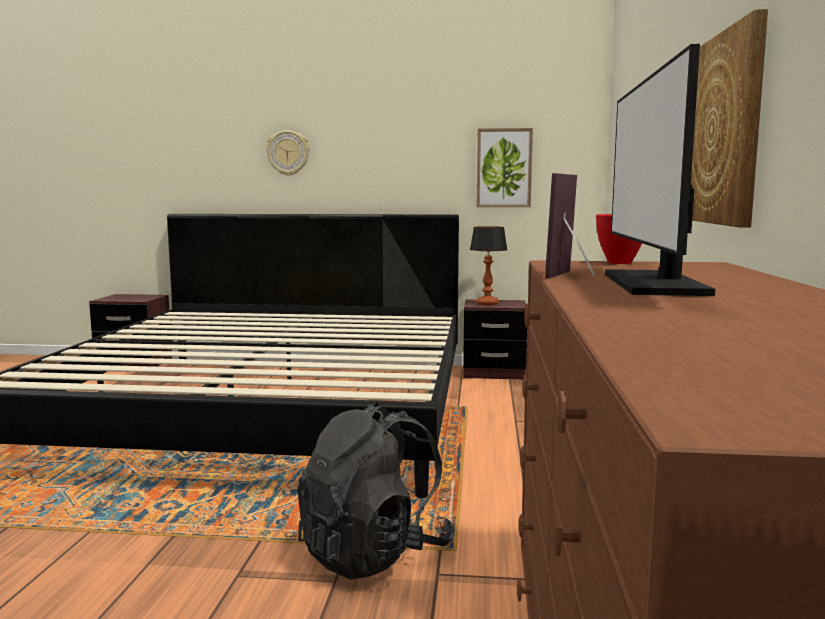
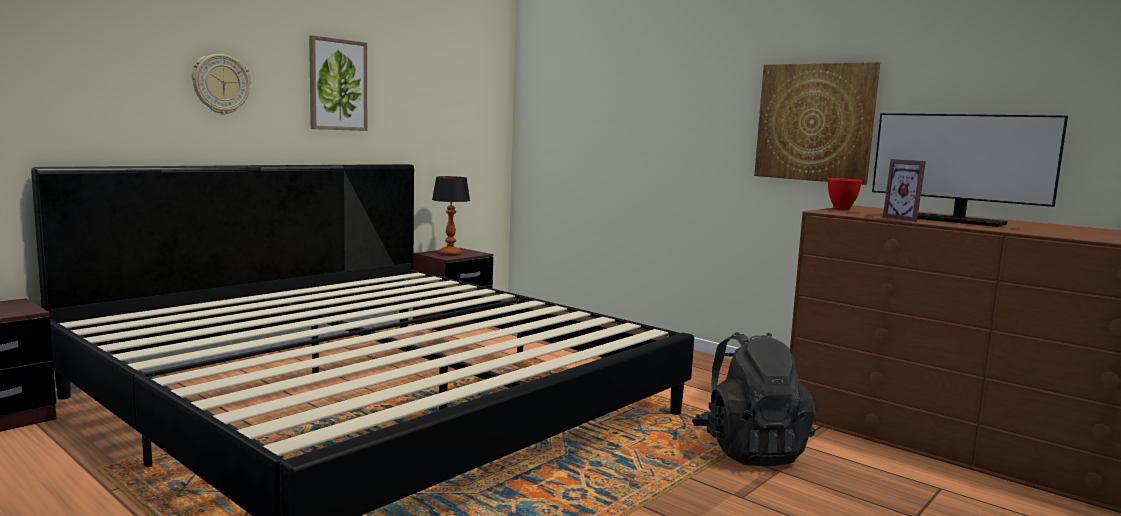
camera: 55 degrees left, 0 degrees up
(504, 168) = (442, 117): picture -> picture (337, 85)

